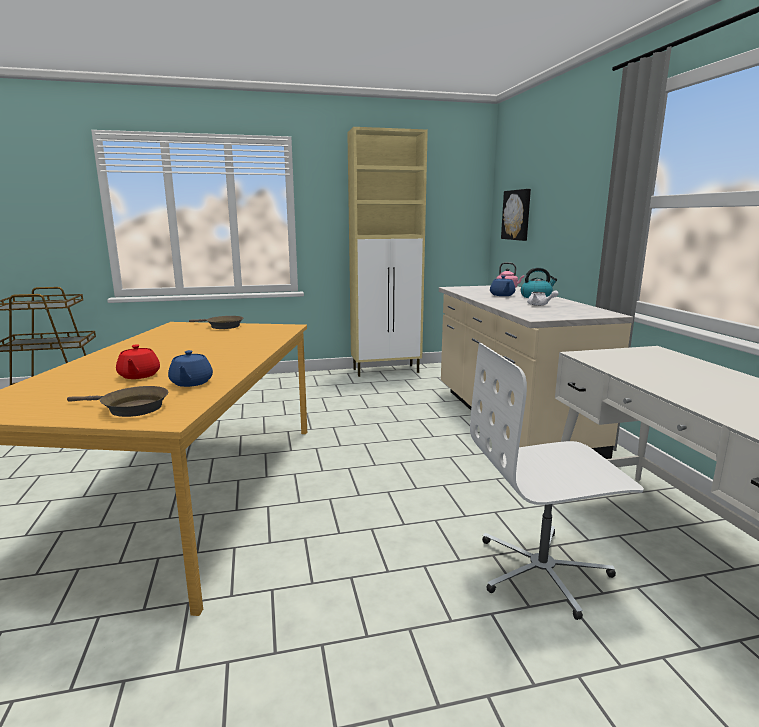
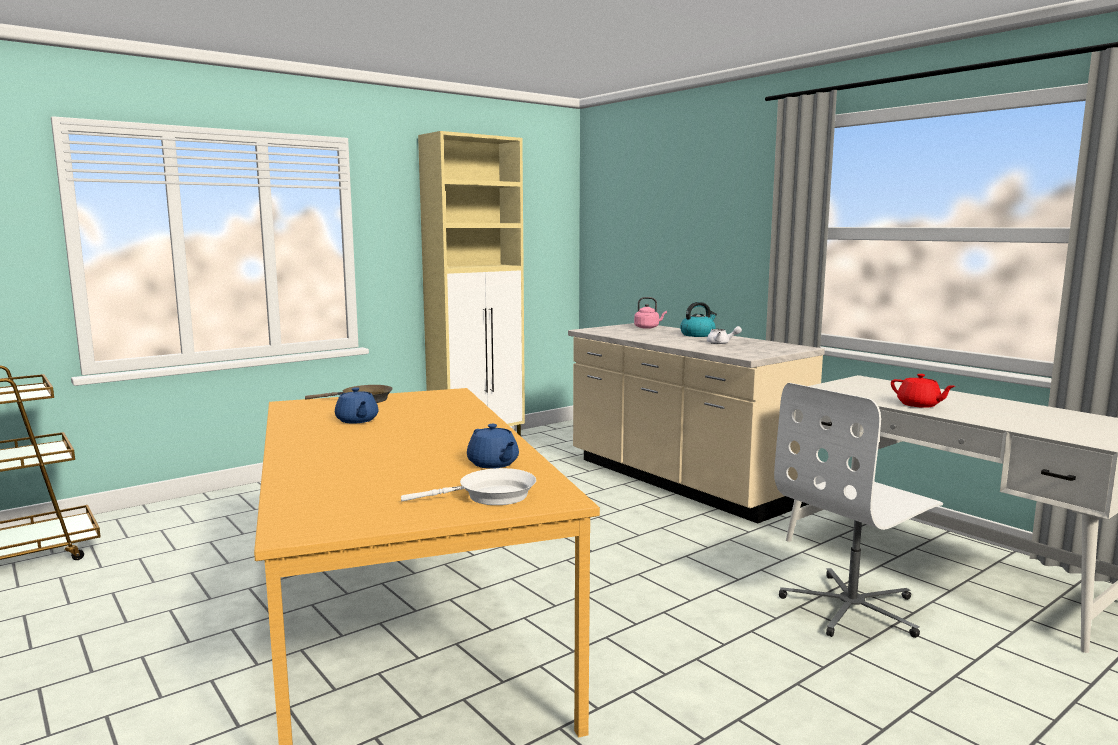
camera: 25 degrees left, 5 degrees down
(130, 408) = (490, 496): brown frying pan -> white frying pan
(139, 375) = (409, 466): red teapot -> red teapot (919, 405)
(502, 295) = (660, 335): blue teapot -> blue teapot (357, 420)
(517, 215) = (626, 240): picture -> none

